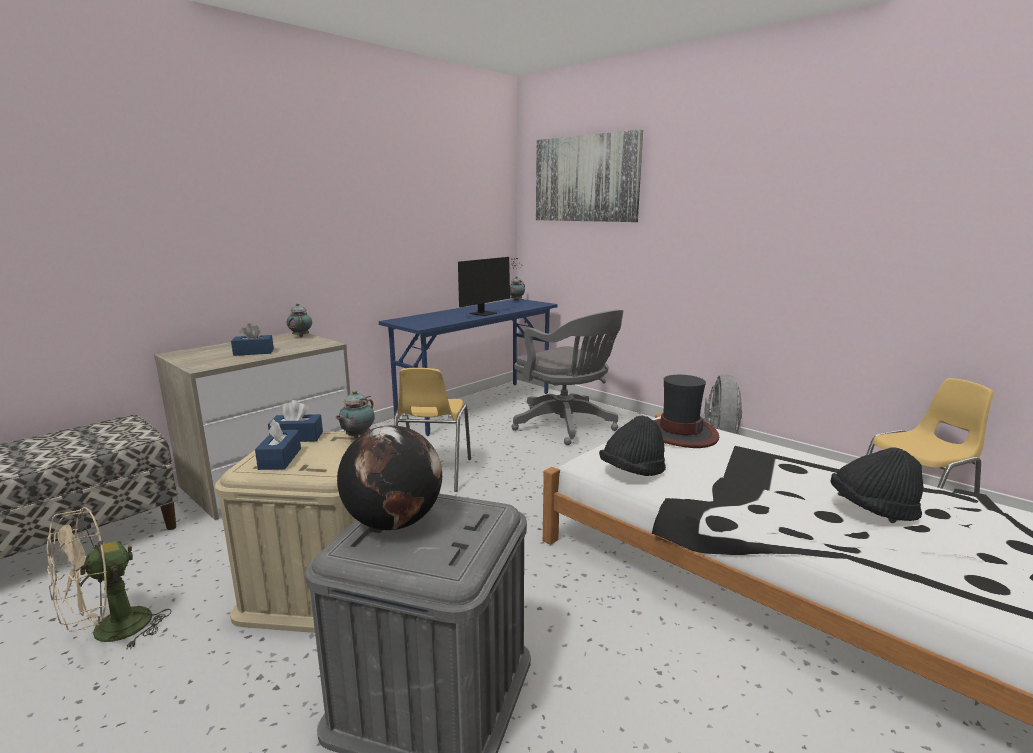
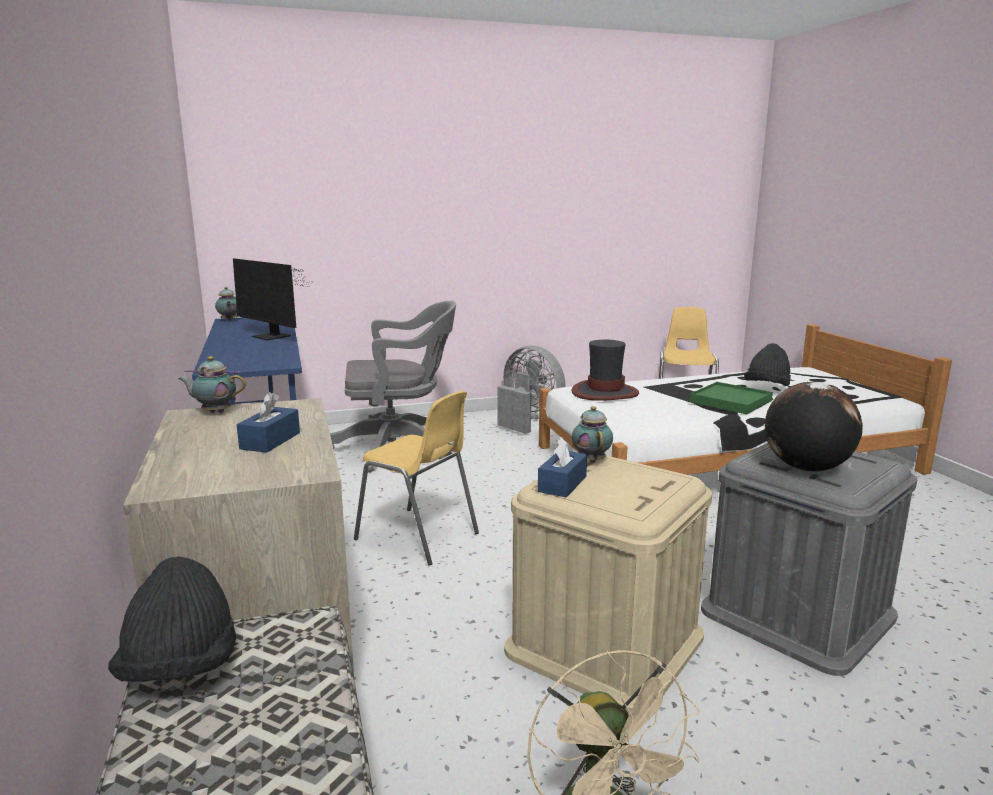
camera: 60 degrees left, 0 degrees up
(280, 459) = (626, 496): blue tissue box -> none
(357, 437) = (591, 460): teapot -> teapot turned 150 degrees counterclockwise
(486, 313) = (273, 337): monitor -> monitor turned 150 degrees clockwise
(586, 179) = (314, 154): picture -> none
(632, 472) = (662, 420): black hat -> black hat (181, 668)
(760, 495) = (730, 401): none -> green tray

